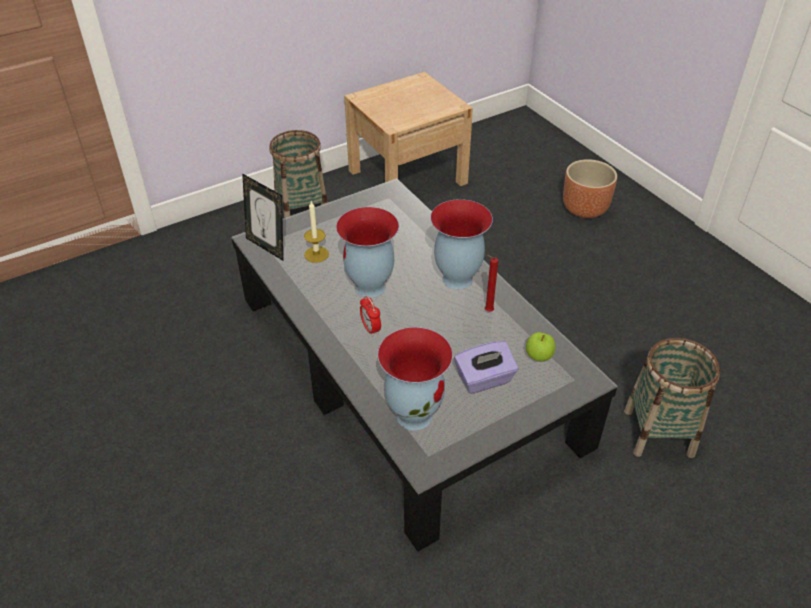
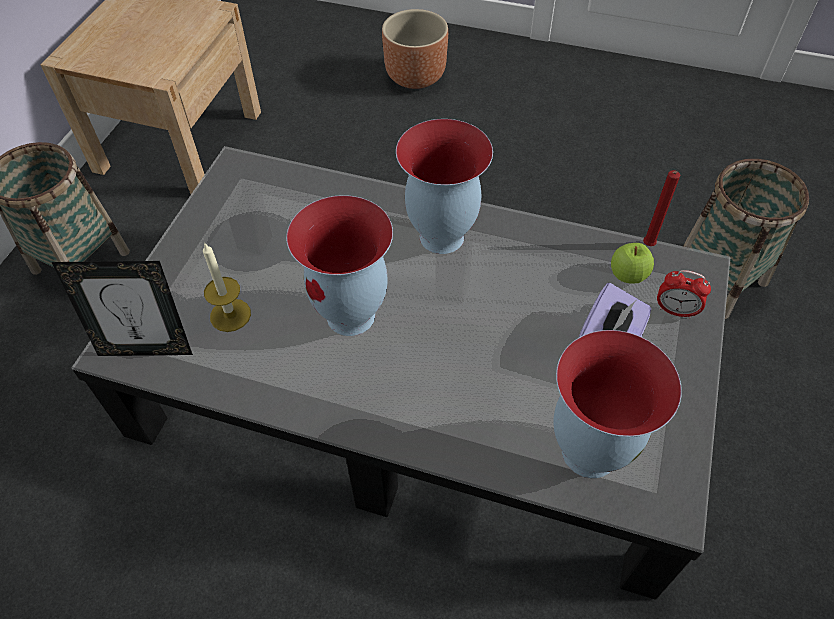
camera: 40 degrees left, 10 degrees up
(370, 328) = (414, 373): alarm clock -> alarm clock (675, 311)
(487, 311) = (517, 256): red candle -> red candle (647, 246)

